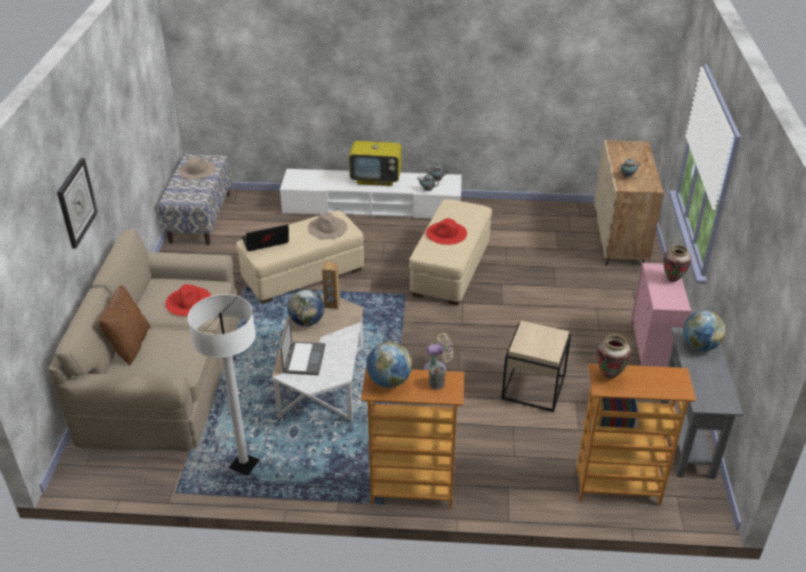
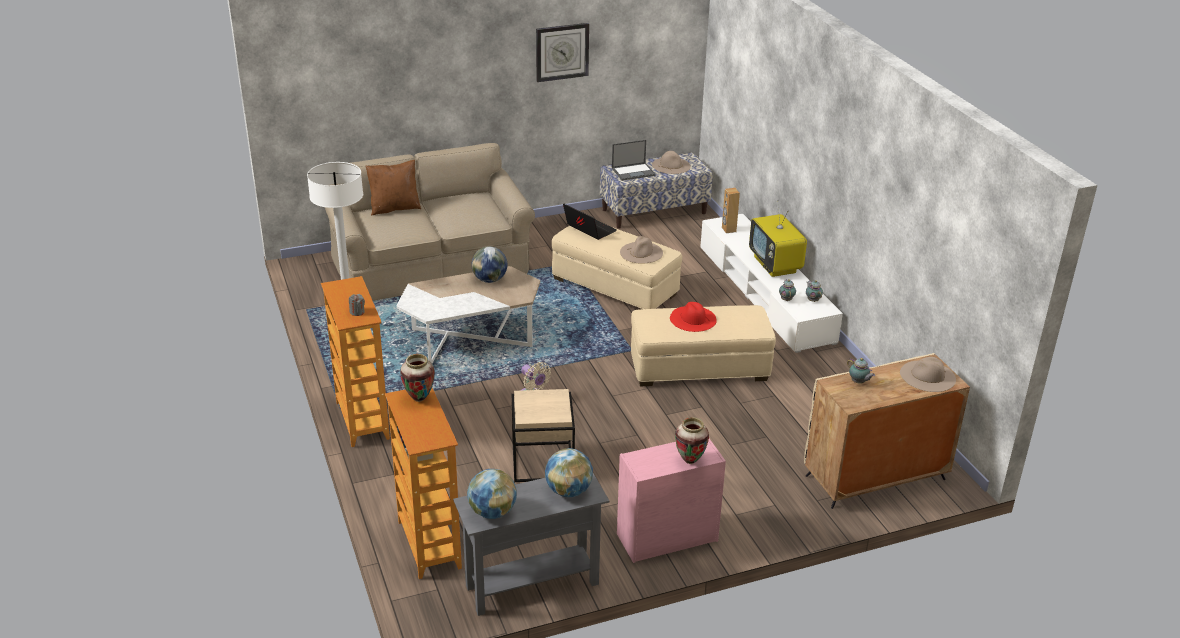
camera: 65 degrees right, 5 degrees down
(76, 202) = (441, 87): wall clock -> wall clock (562, 52)
(188, 301) = (464, 214): red hat -> none
(304, 358) = (440, 291): laptop -> laptop (633, 172)
(332, 304) = (523, 285): brown speaker -> brown speaker (728, 229)
(389, 381) = (349, 290): globe -> globe (492, 512)
(630, 151) = (927, 376): none -> beige hat

